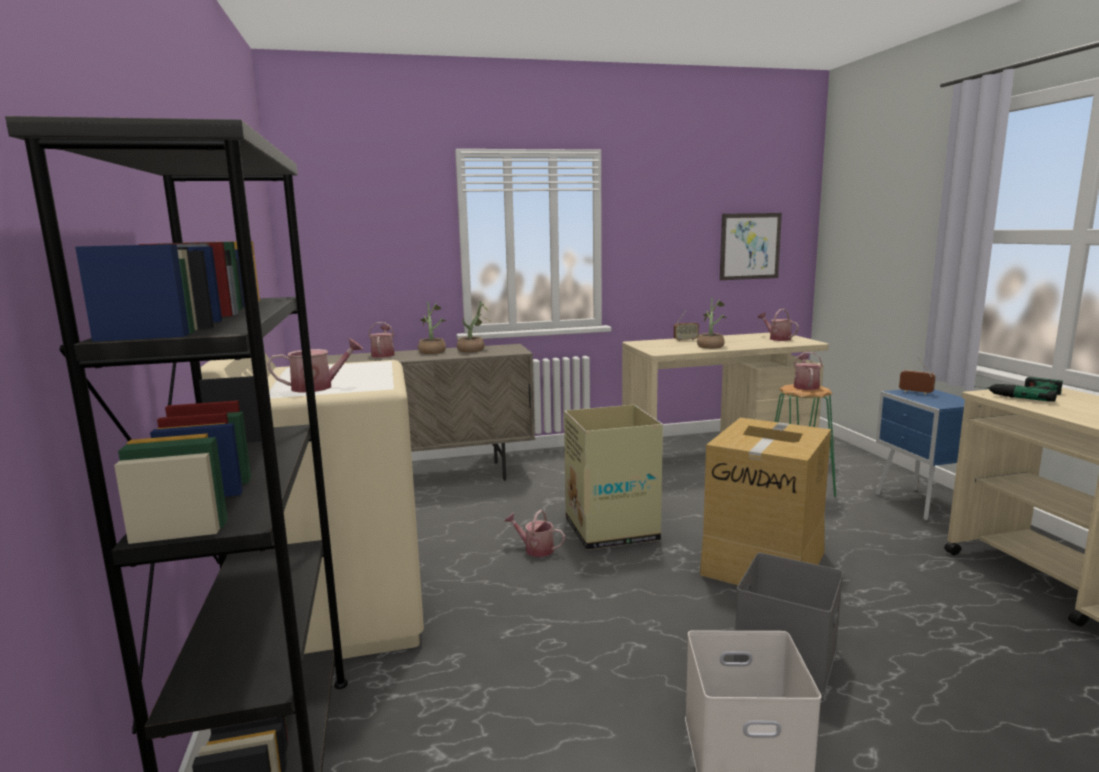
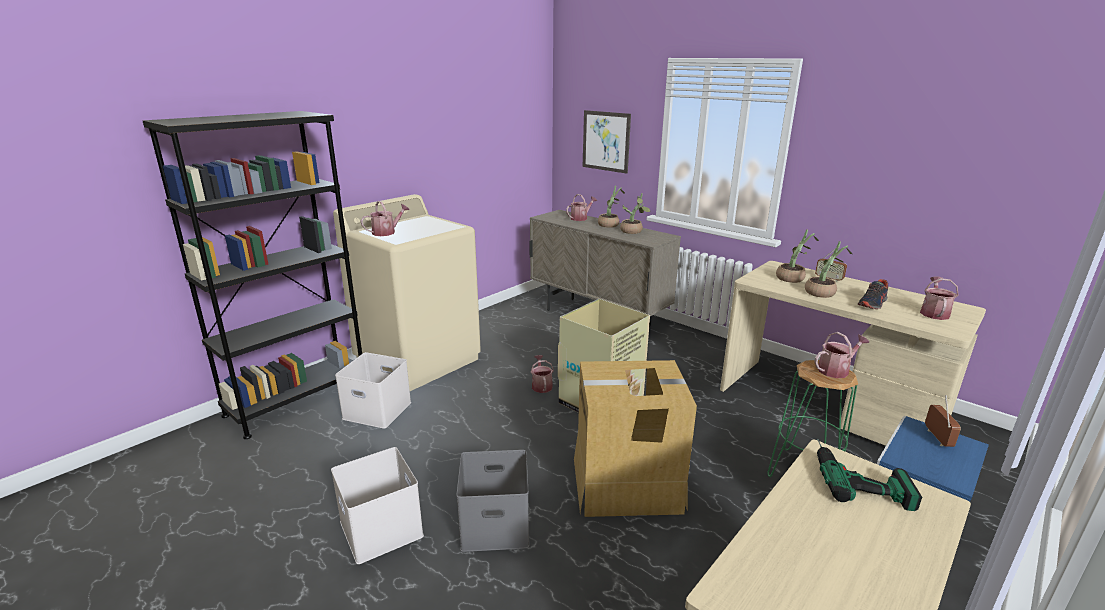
camera: 55 degrees right, 10 degrees up
(318, 387) = (387, 232): watering can -> watering can turned 75 degrees counterclockwise
(436, 686) = (379, 410): none -> white storage box
(670, 345) = (793, 278): none -> potted plant
(746, 343) = (872, 303): none -> shoe
(750, 246) = (987, 189): picture -> picture (606, 141)

